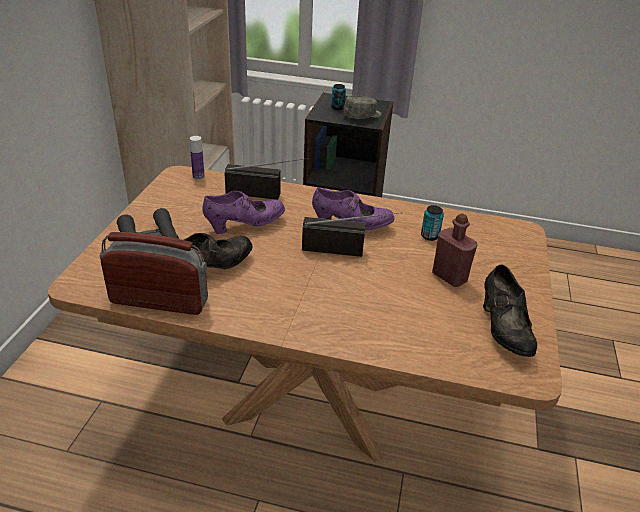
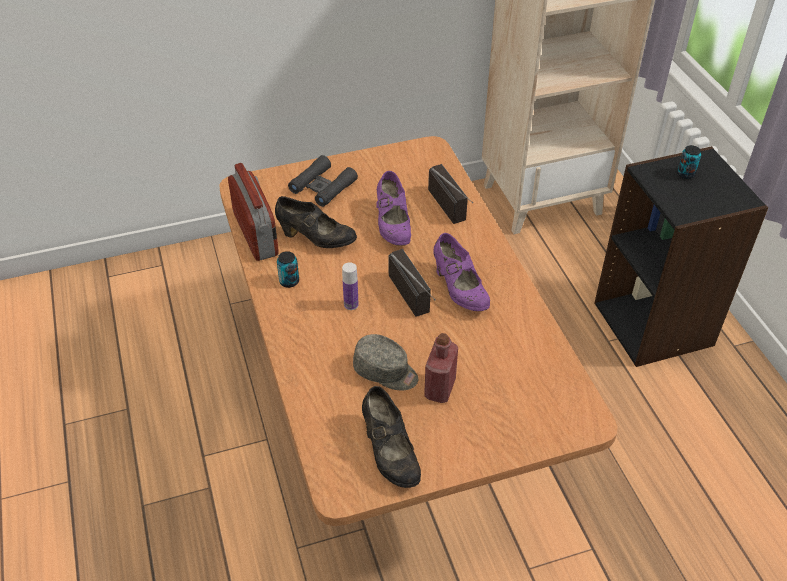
camera: 60 degrees right, 10 degrees up
(198, 177) = (438, 160): bottle -> bottle (351, 304)
(245, 225) = (393, 226): purple shoe -> purple shoe turned 45 degrees clockwise
(362, 116) = (690, 200): grey cap -> grey cap (386, 372)
(429, 236) = (498, 350): can -> can (289, 281)
(503, 330) = (390, 453): black shoe -> black shoe turned 75 degrees counterclockwise

